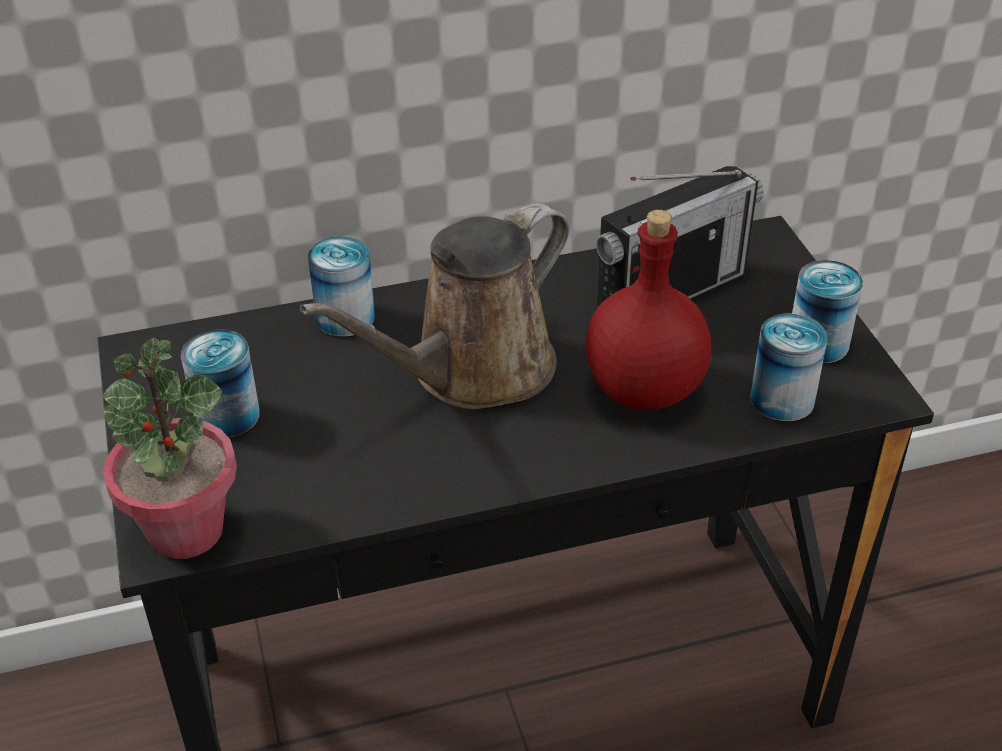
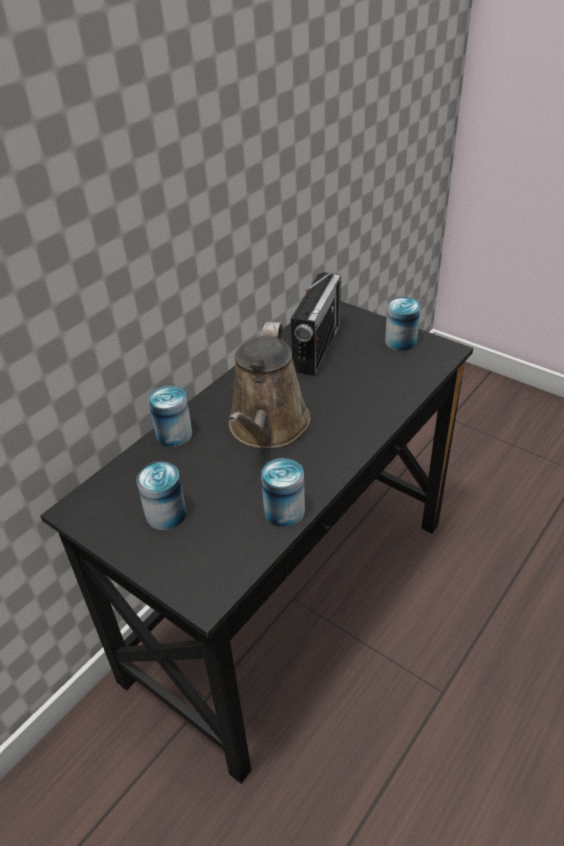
camera: 35 degrees left, 0 degrees up
(186, 530) = (210, 582): potted plant -> none
(644, 391) = (354, 396): red bottle -> none
(782, 399) = (413, 371): can -> can (284, 511)

